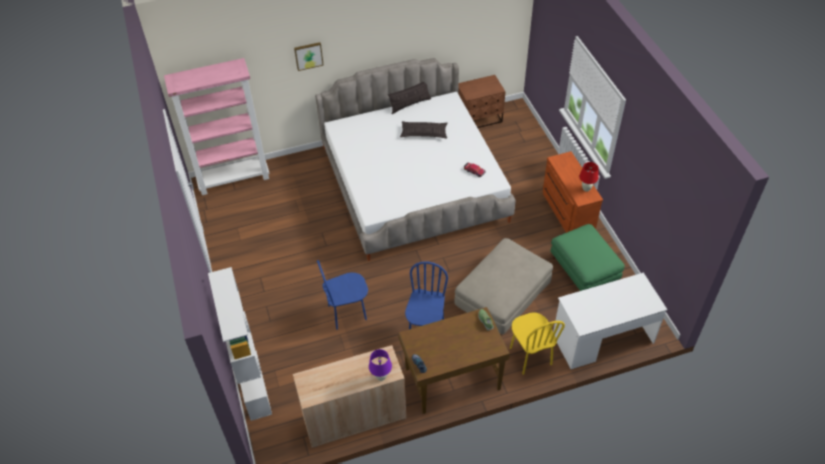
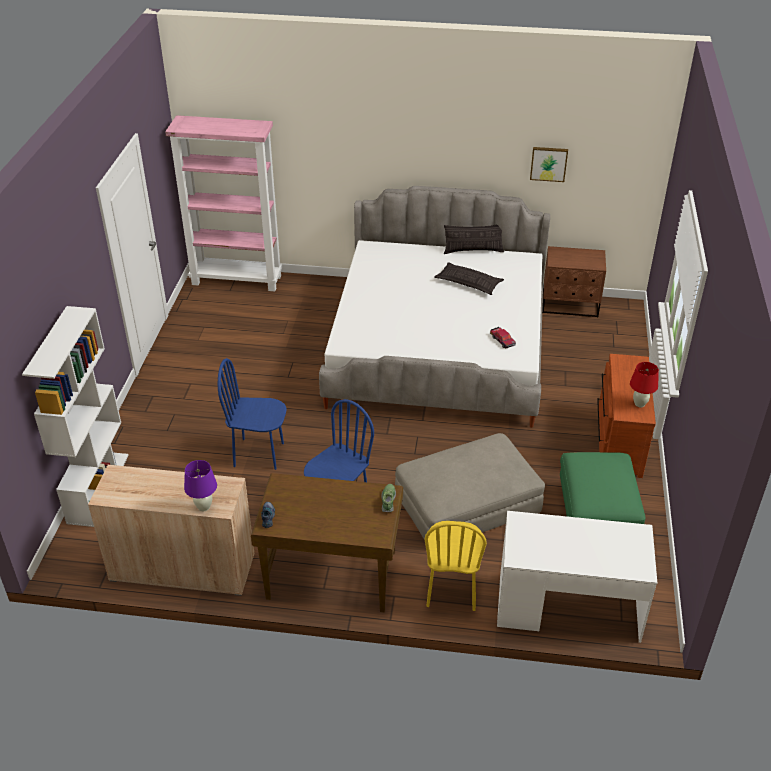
camera: 25 degrees right, 10 degrees down
(308, 55) = (354, 143): picture -> picture (548, 163)

